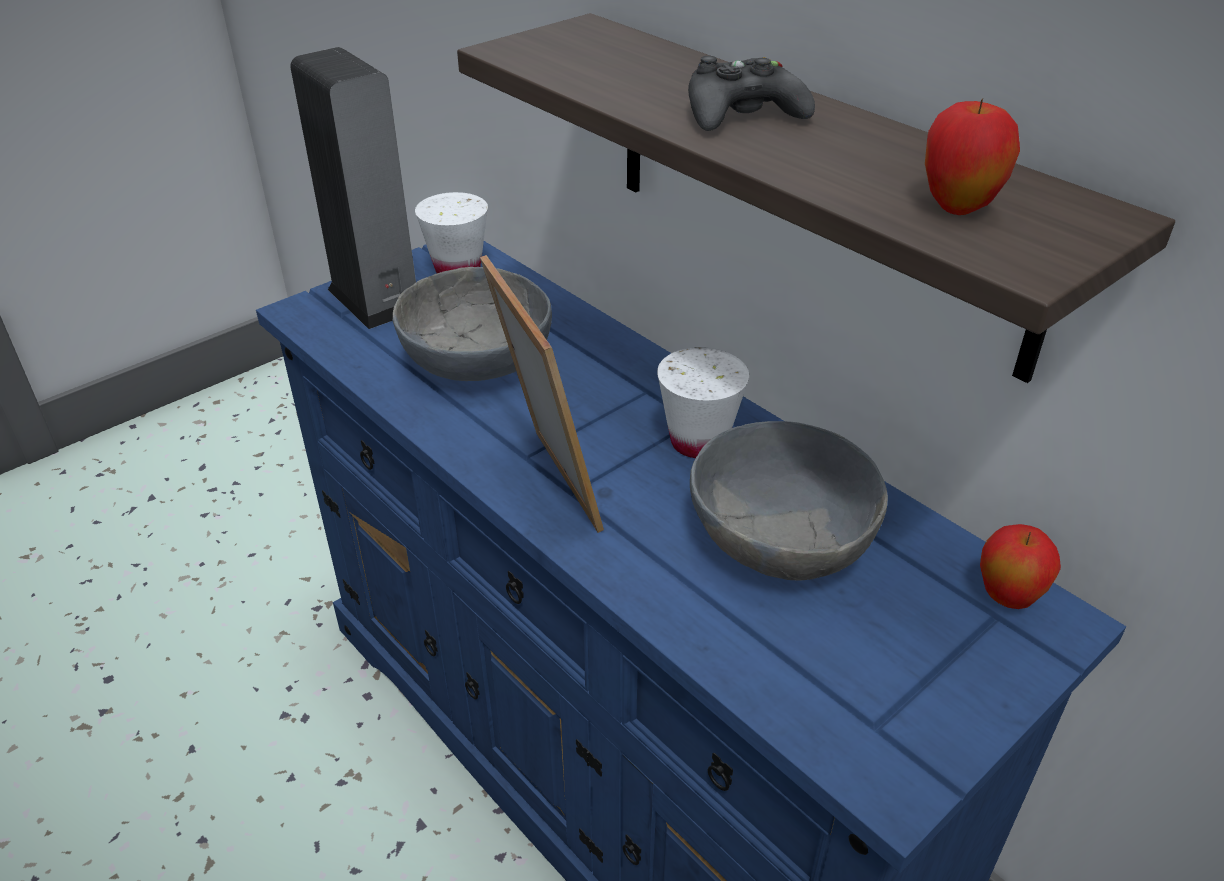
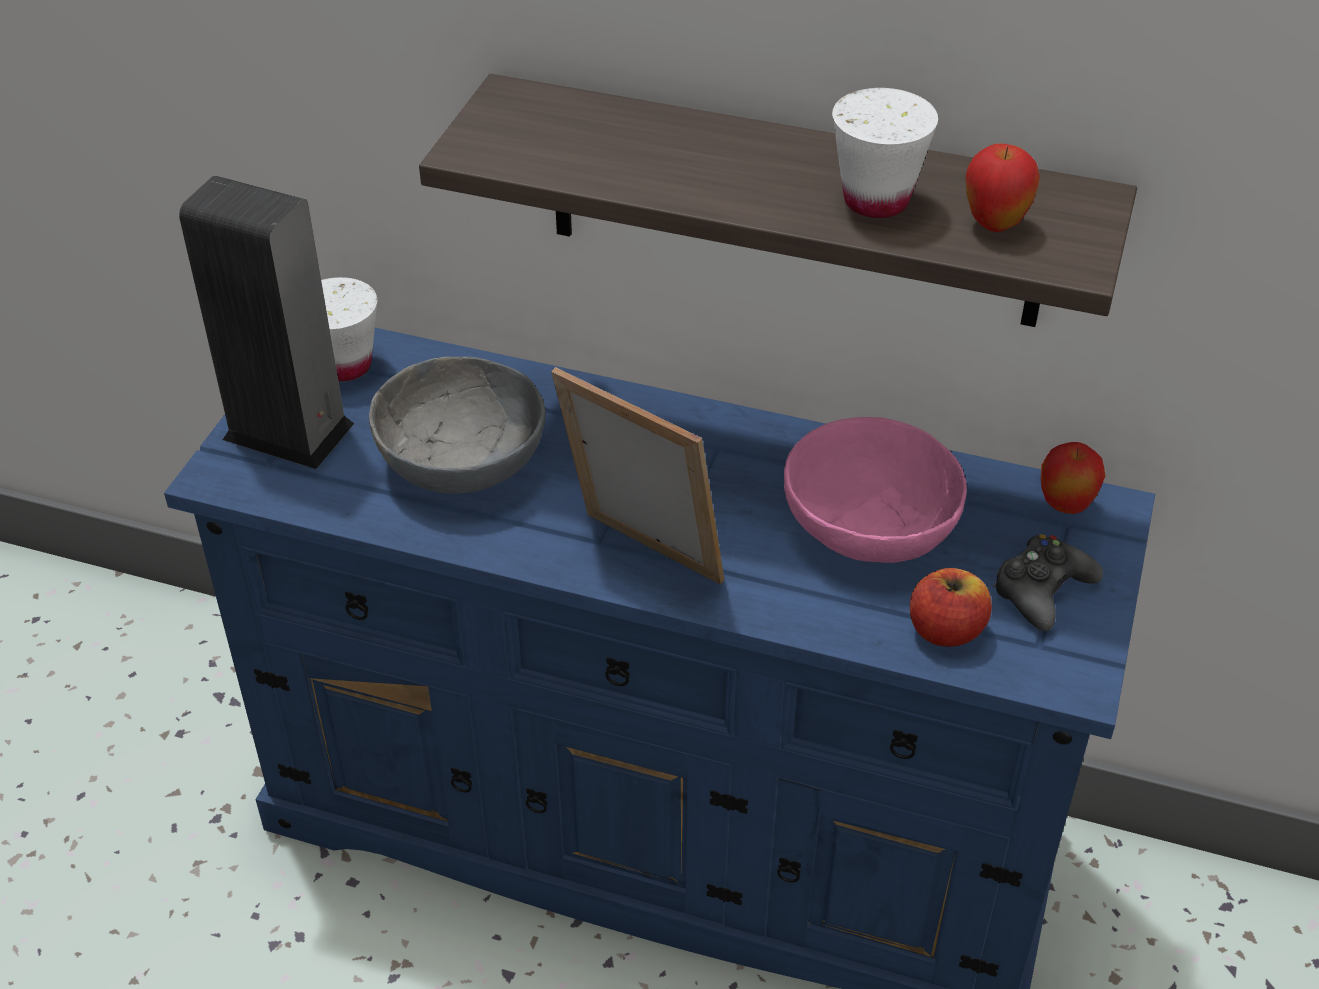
camera: 30 degrees left, 5 degrees up
(698, 442) = (737, 466): white cup -> white cup (876, 200)
(742, 114) = (757, 173): black game controller -> black game controller (1042, 590)
(782, 537) = (870, 525): grey bowl -> pink bowl
(783, 666) = (945, 630): none -> apple

